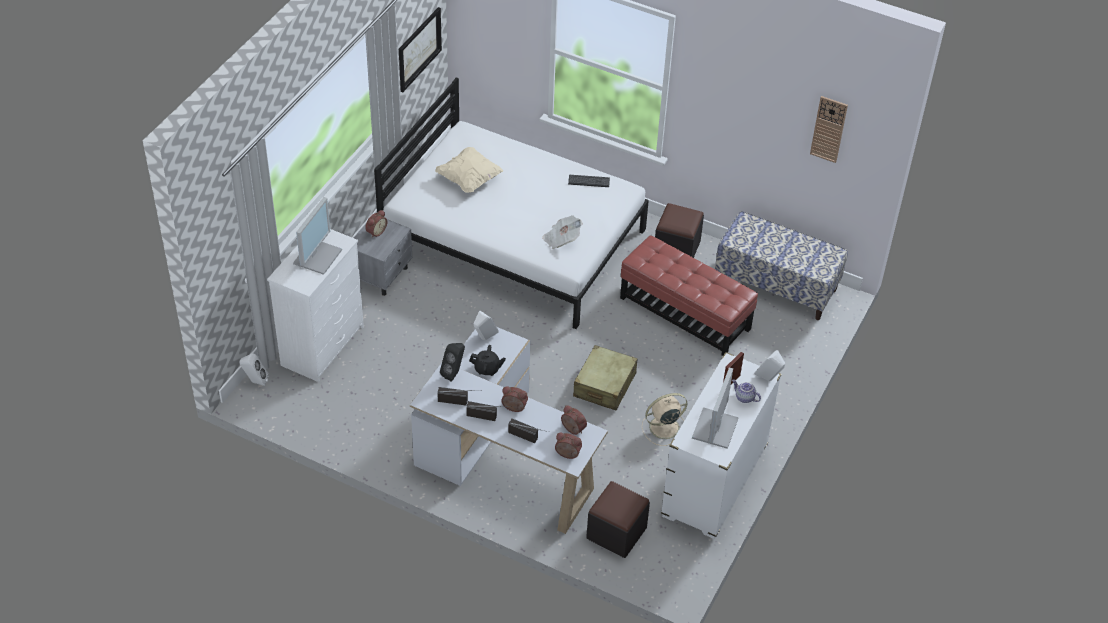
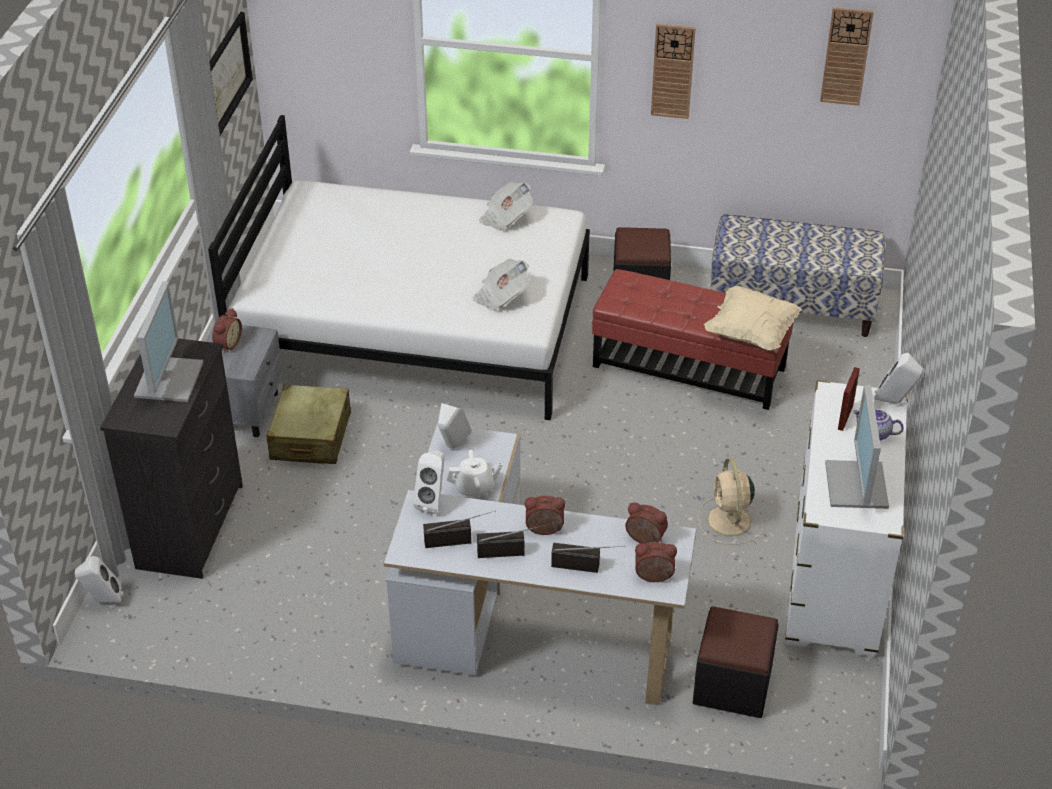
camera: 15 degrees left, 5 degrees down
(323, 345) = (191, 525): white dresser -> black dresser
(454, 373) = (433, 502): black speaker -> white speaker
(469, 179) = (338, 248): beige pillow -> beige pillow (751, 333)
(487, 369) = (474, 488): black teapot -> white teapot
(589, 181) = (505, 218): keyboard -> newspaper
(604, 385) = (623, 485): beige suitcase -> beige suitcase (310, 437)
(662, 428) = (729, 522): beige fan -> beige fan turned 60 degrees counterclockwise
(715, 110) = (672, 71): none -> wall clock

